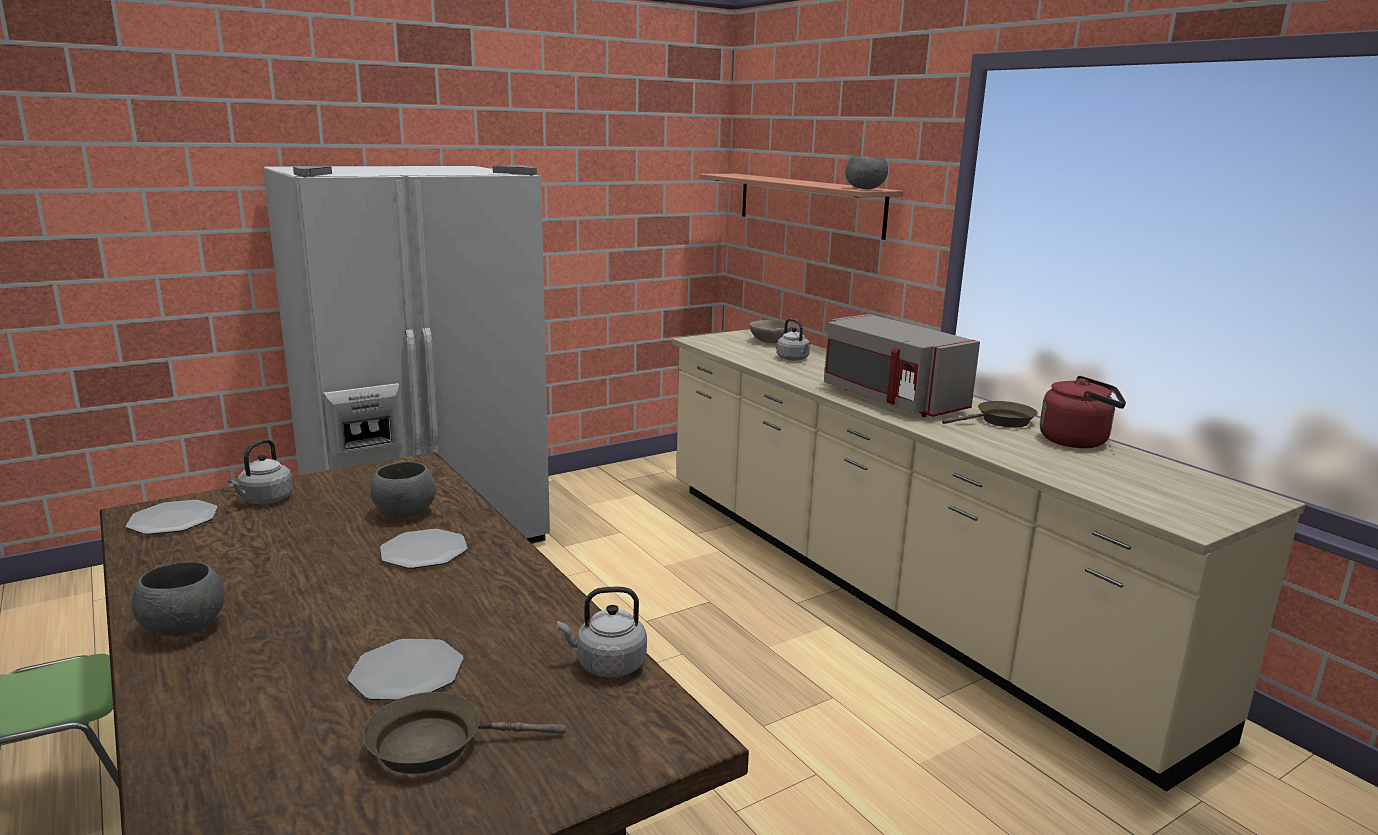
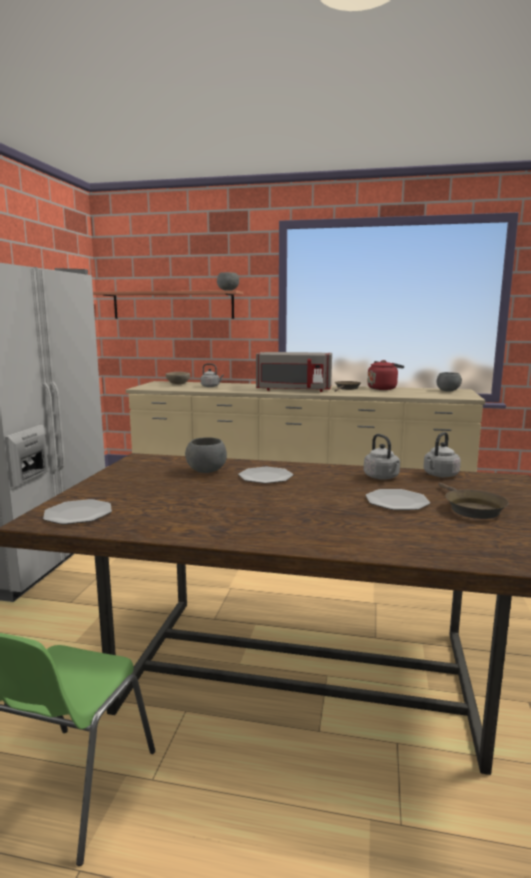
camera: 45 degrees left, 5 degrees down
(183, 630) = (264, 533): grey bowl -> grey bowl (448, 391)
(264, 500) = (106, 491): grey kettle -> grey kettle (382, 477)
(435, 744) = (471, 509): brown frying pan -> brown frying pan turned 45 degrees counterclockwise

